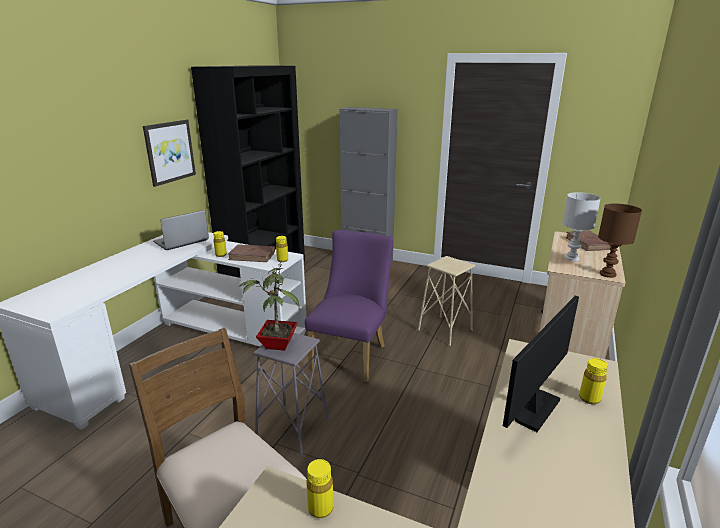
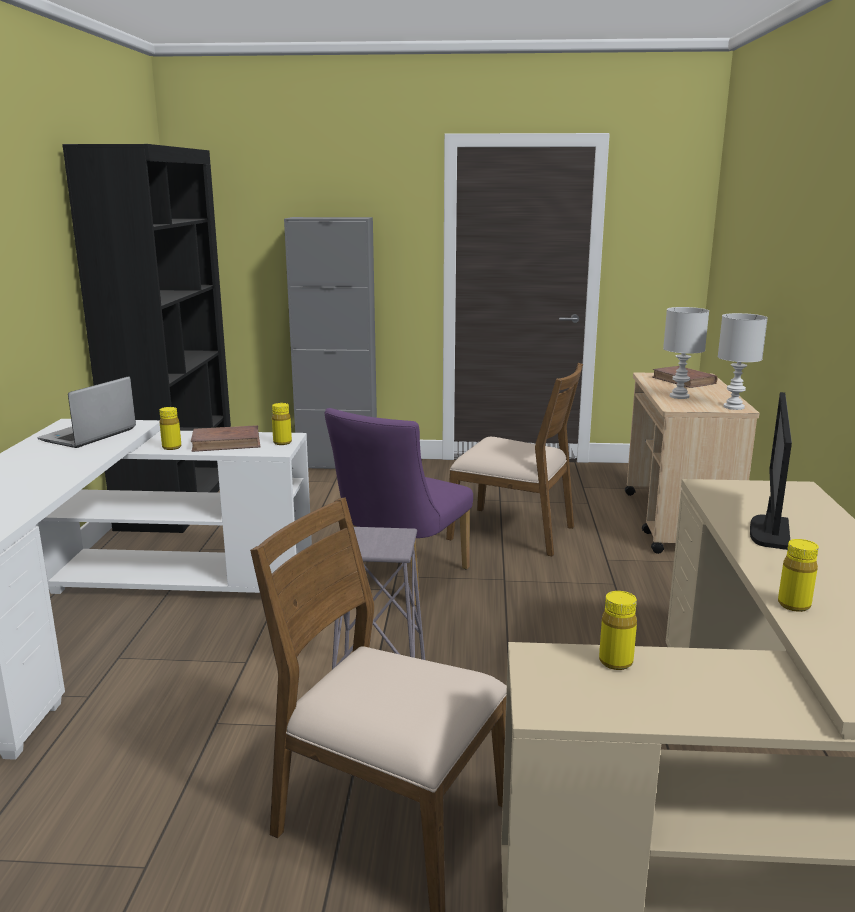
camera: 20 degrees left, 5 degrees down
(169, 152) = (41, 286): picture -> none
(276, 344) = (360, 543): potted plant -> none
(351, 354) = (401, 581): purple chair -> purple chair turned 150 degrees counterclockwise
(445, 330) = (513, 532): beige stool -> brown chair
(589, 398) = (815, 515): yellow bottle -> yellow bottle (794, 605)
(608, 274) = (734, 407): brown table lamp -> white table lamp

